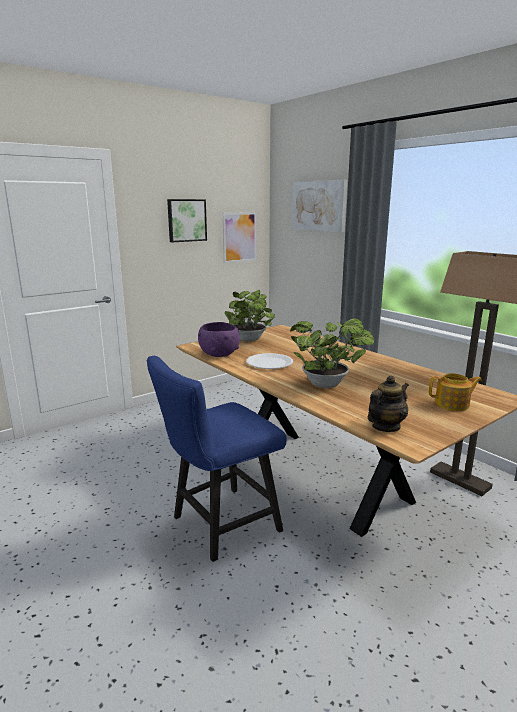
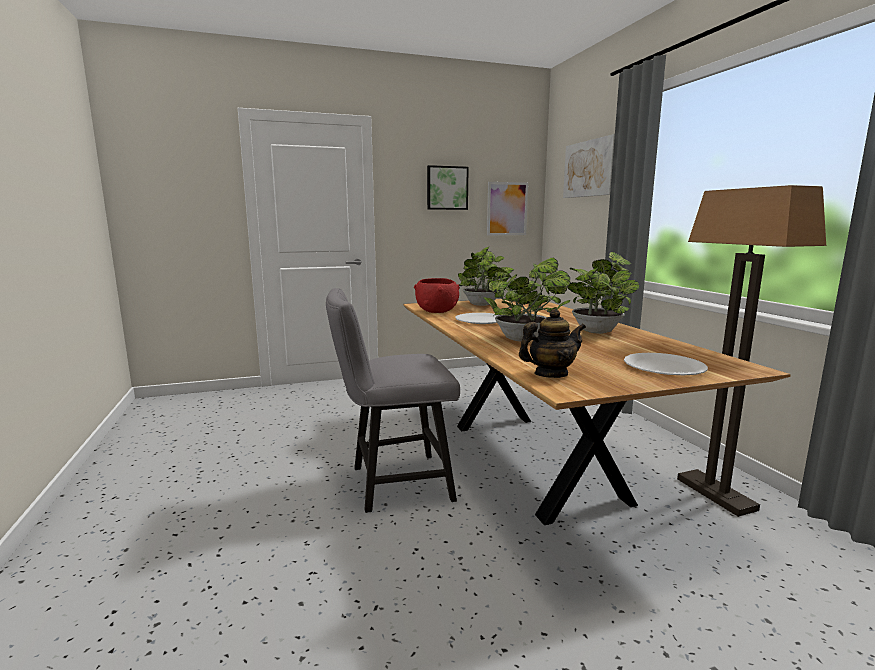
camera: 20 degrees right, 5 degrees down
(219, 354) = (437, 311): purple bowl -> red bowl
(219, 526) = (393, 484): blue chair -> grey chair
(372, 365) = (598, 330): none -> potted plant
(452, 404) = (664, 367): teapot -> white plate

